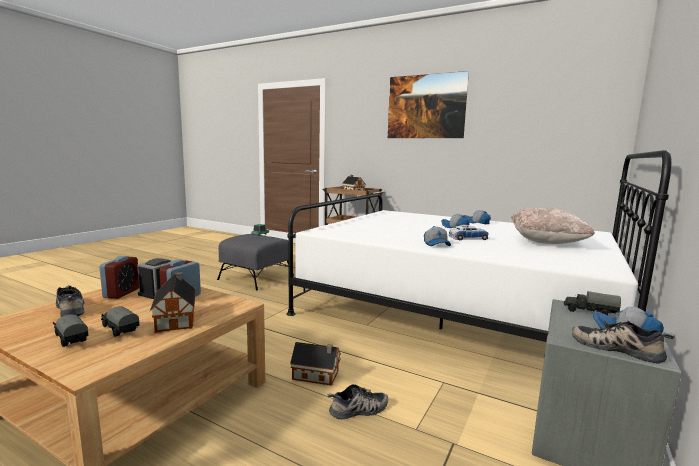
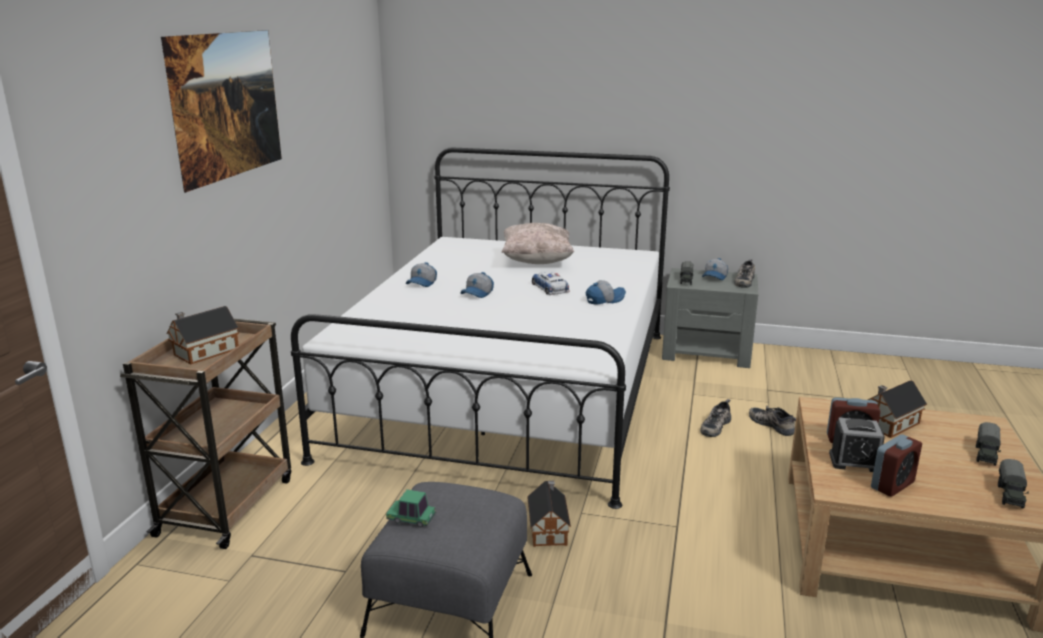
camera: 105 degrees left, 10 degrees up
(72, 308) = (961, 493): shoe -> shoe (715, 426)
(119, 329) = (942, 441): toy truck -> toy truck (1010, 495)
(122, 293) = (892, 485): alarm clock -> alarm clock turned 150 degrees clockwise
(317, 375) = (746, 452): toy house -> toy house (548, 529)

